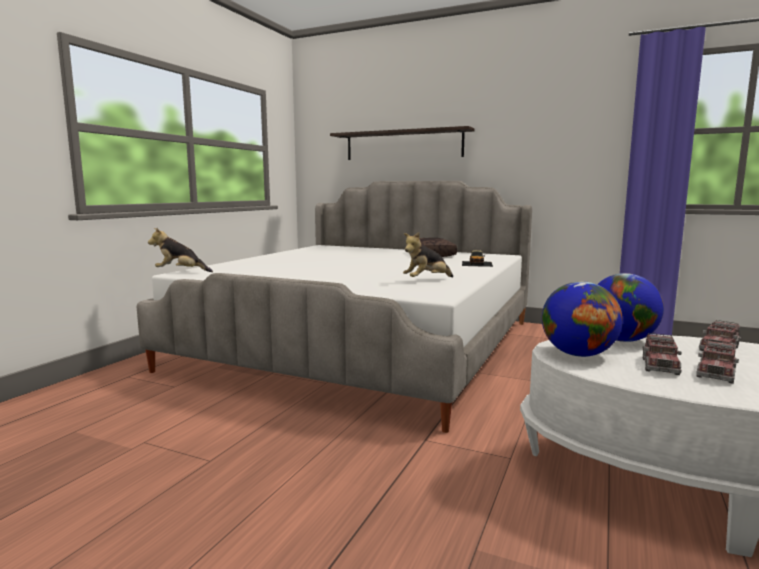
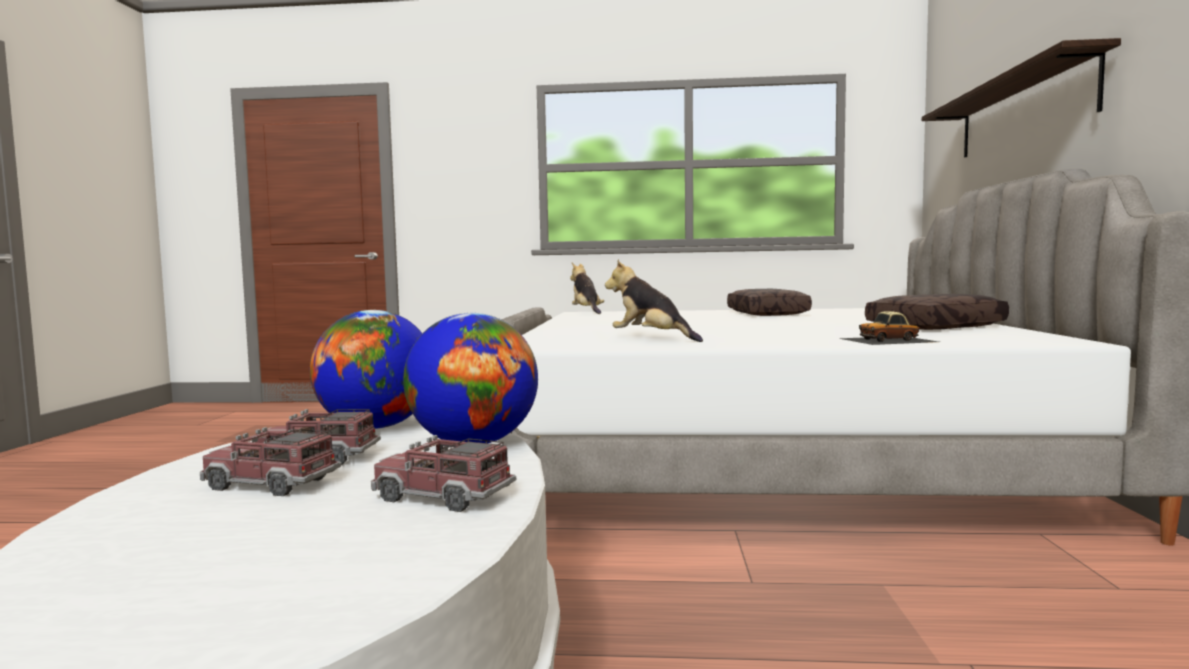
camera: 70 degrees right, 5 degrees down
(308, 257) = (768, 314): none -> brown pillow

